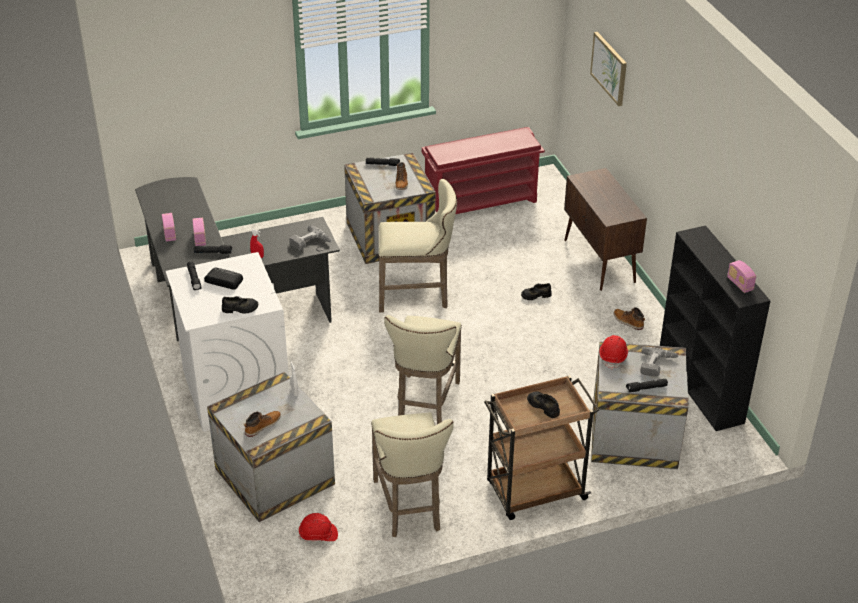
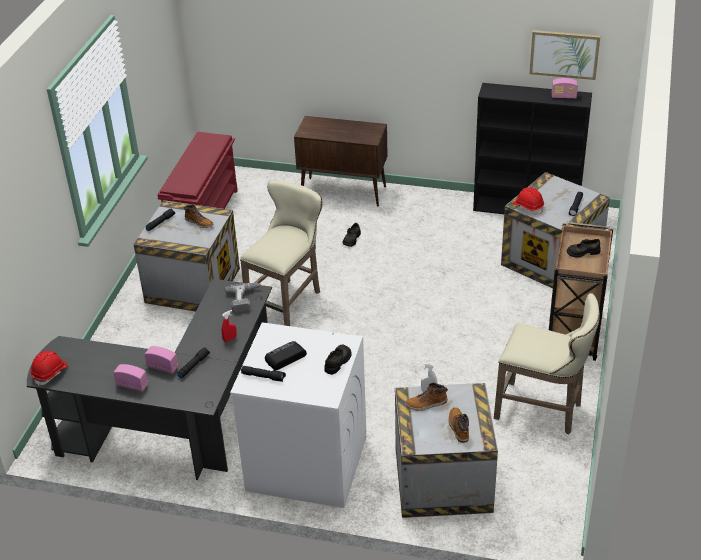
camera: 55 degrees left, 0 degrees up
(318, 535) = (536, 479): red hard hat -> red hard hat (50, 373)
(425, 405) = (429, 353): beige stool -> none
(609, 68) = (278, 27): picture -> picture (564, 54)
(628, 322) = (426, 209): boot -> boot (426, 404)
(658, 365) = (554, 191): power drill -> none

